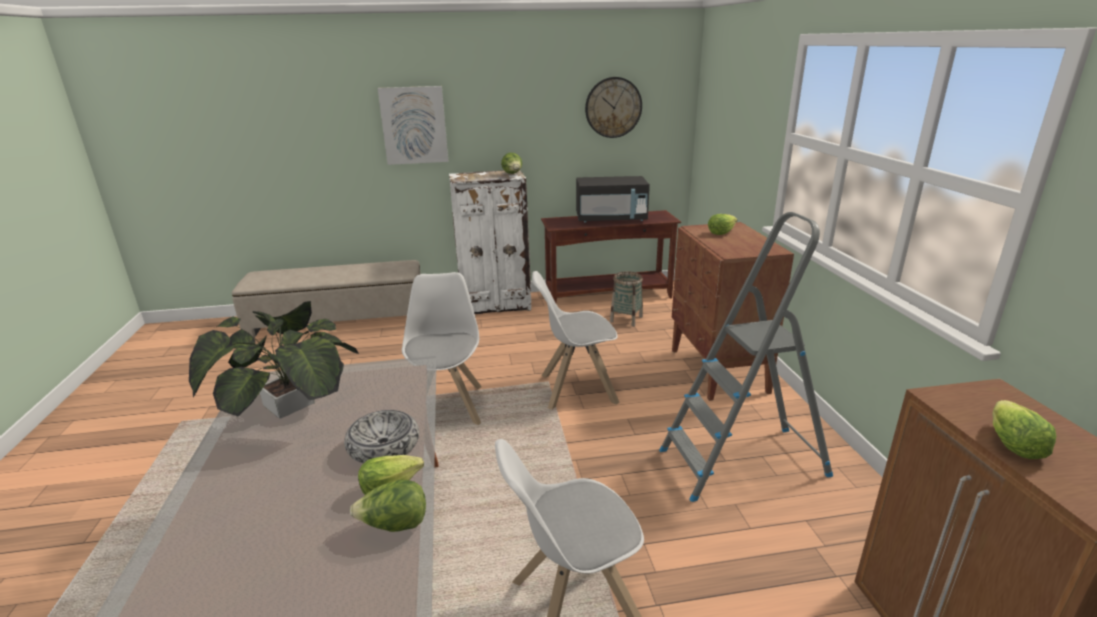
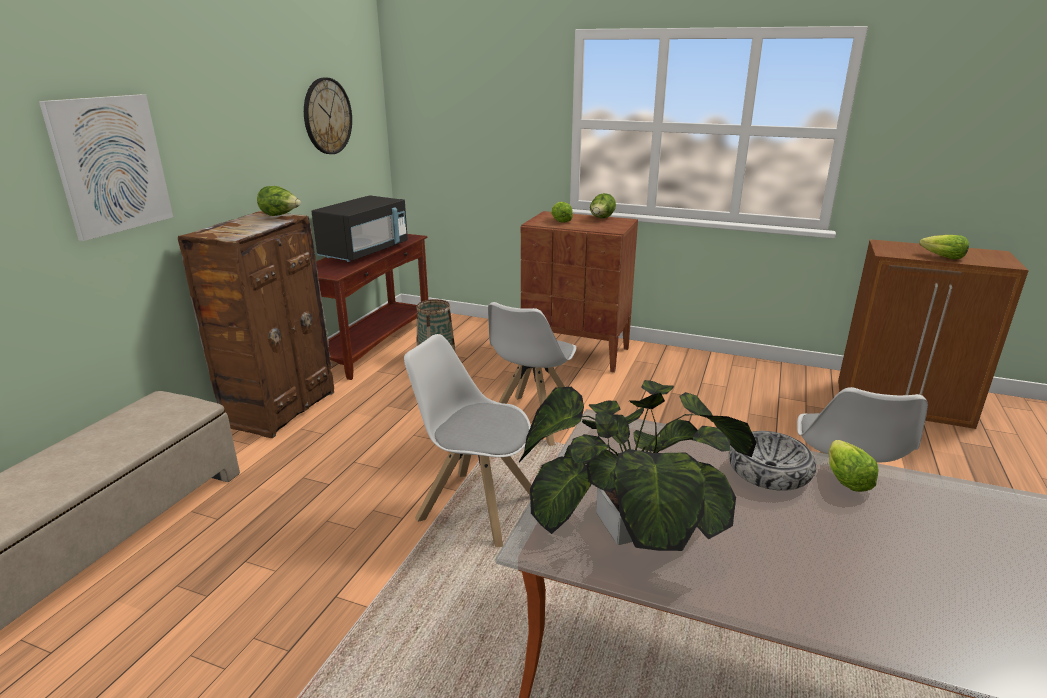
camera: 60 degrees left, 0 degrees up
(394, 525) = (909, 487): lettuce -> lettuce (601, 219)
(495, 305) = (281, 408): white cabinet -> brown cabinet
(742, 463) = (704, 392): grey step ladder -> none

